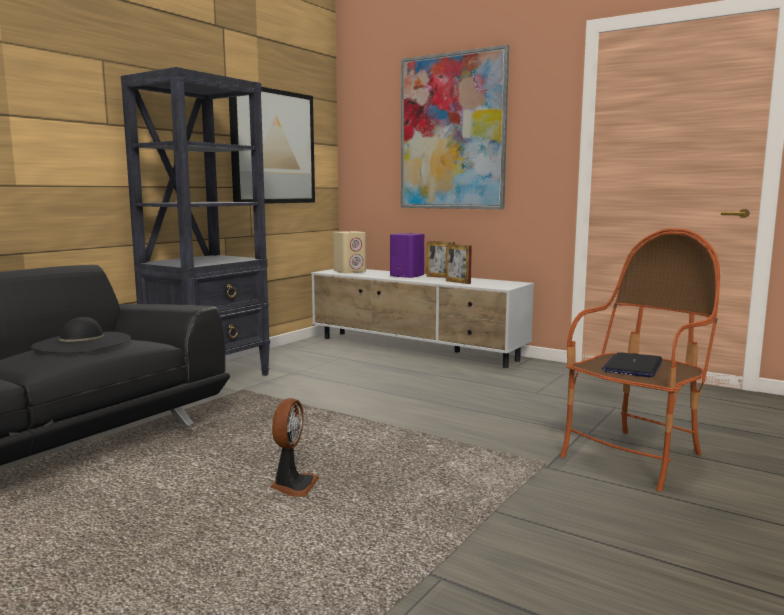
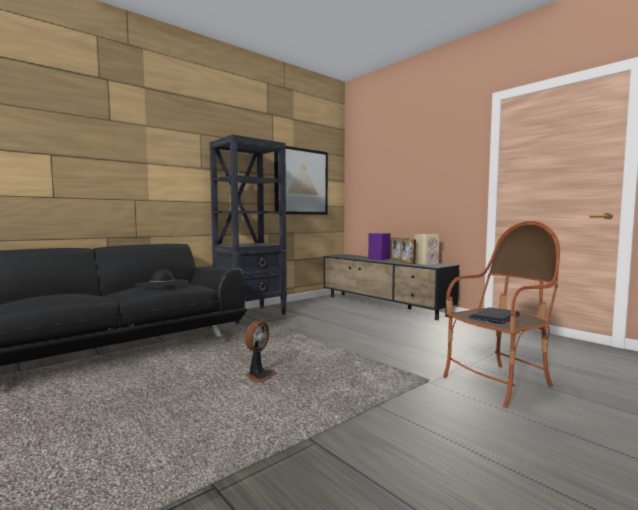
camera: 15 degrees right, 5 degrees down
(350, 271) = (346, 256): beige speaker -> beige speaker (426, 263)
(416, 349) = (383, 305): white tv stand -> black tv stand
(452, 132) = (409, 169): picture -> none

